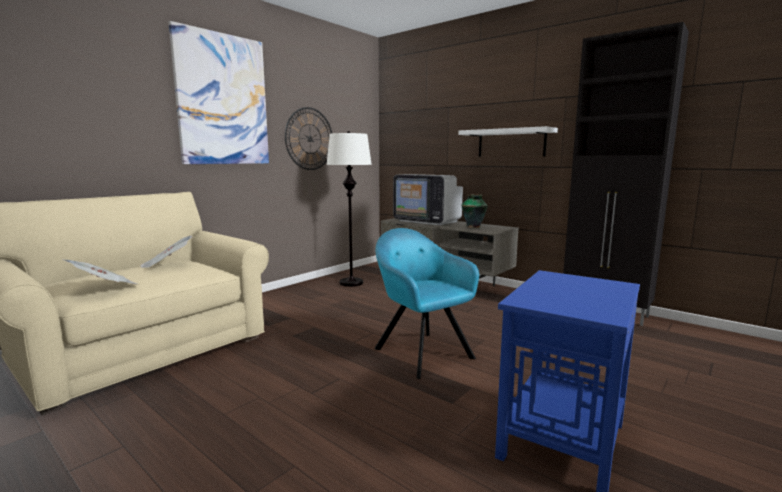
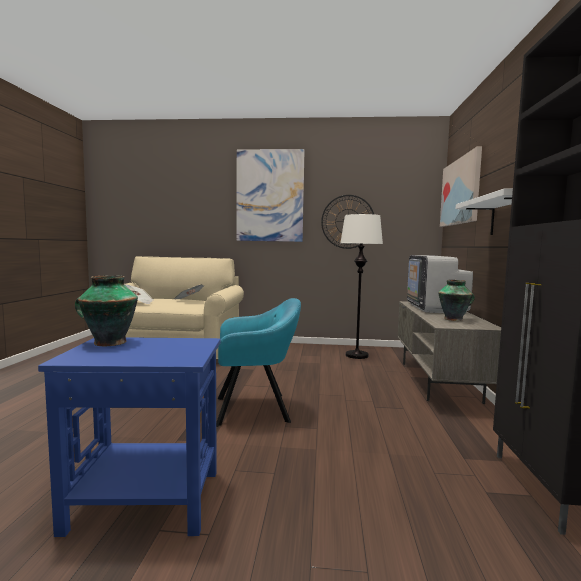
camera: 55 degrees right, 5 degrees down
(417, 115) = (460, 191): none -> picture
(420, 351) = (256, 409): turquoise armchair -> turquoise armchair turned 60 degrees clockwise
(536, 300) = (108, 342): none -> vase

